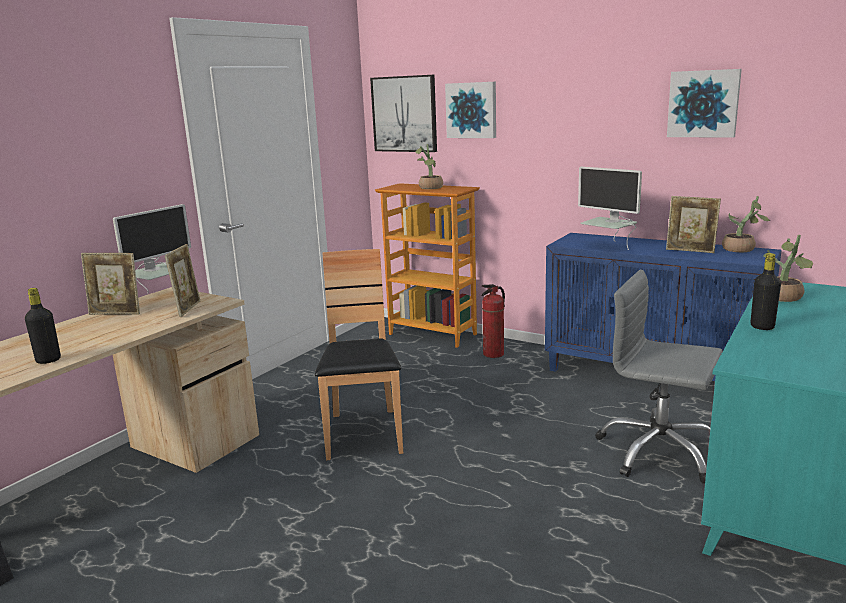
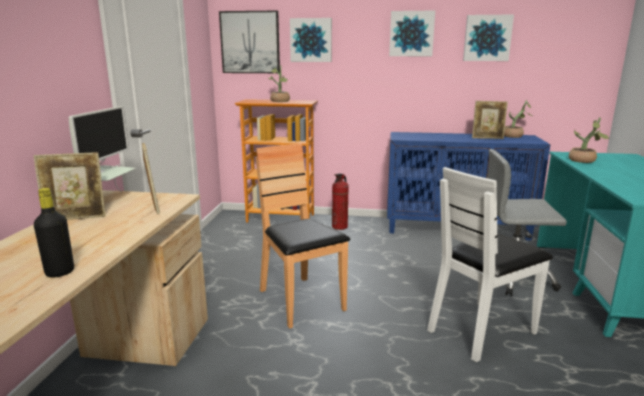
camera: 25 degrees left, 0 degrees up
(537, 508) = (481, 330): none -> white chair
(596, 99) = (411, 34): none -> picture
(608, 246) = (433, 138): monitor -> none
(762, 327) = (606, 177): black bottle -> none

